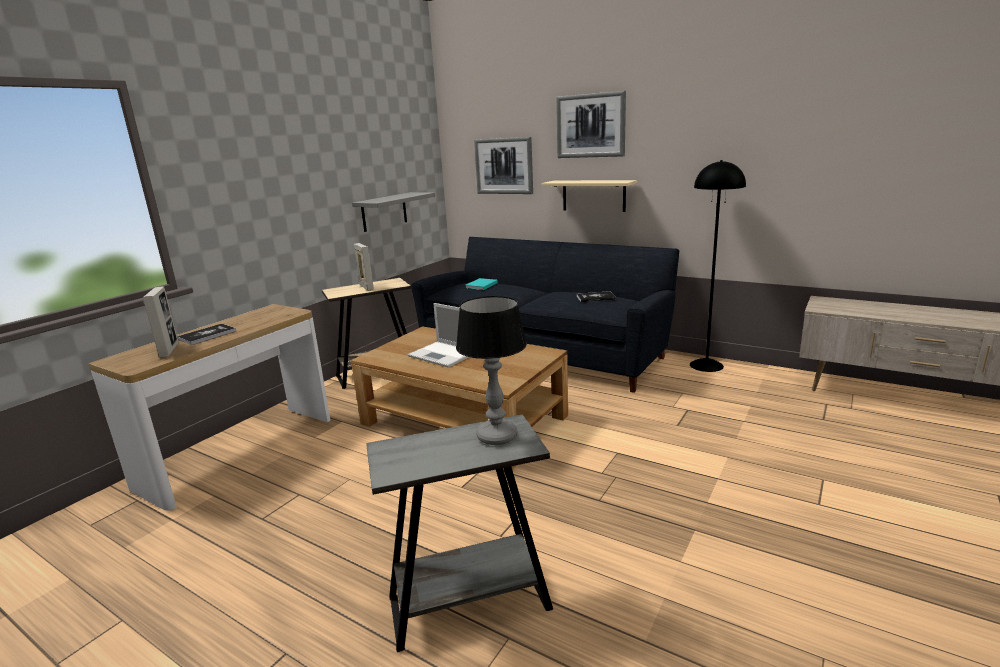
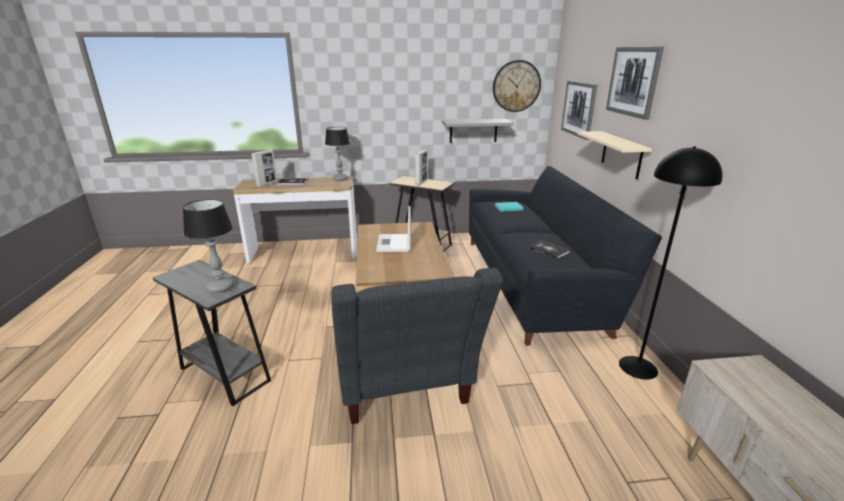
camera: 50 degrees right, 5 degrees up
(268, 310) = (340, 179): none -> table lamp
(412, 152) = (516, 86): none -> wall clock
(639, 473) = (404, 390): none -> grey armchair

